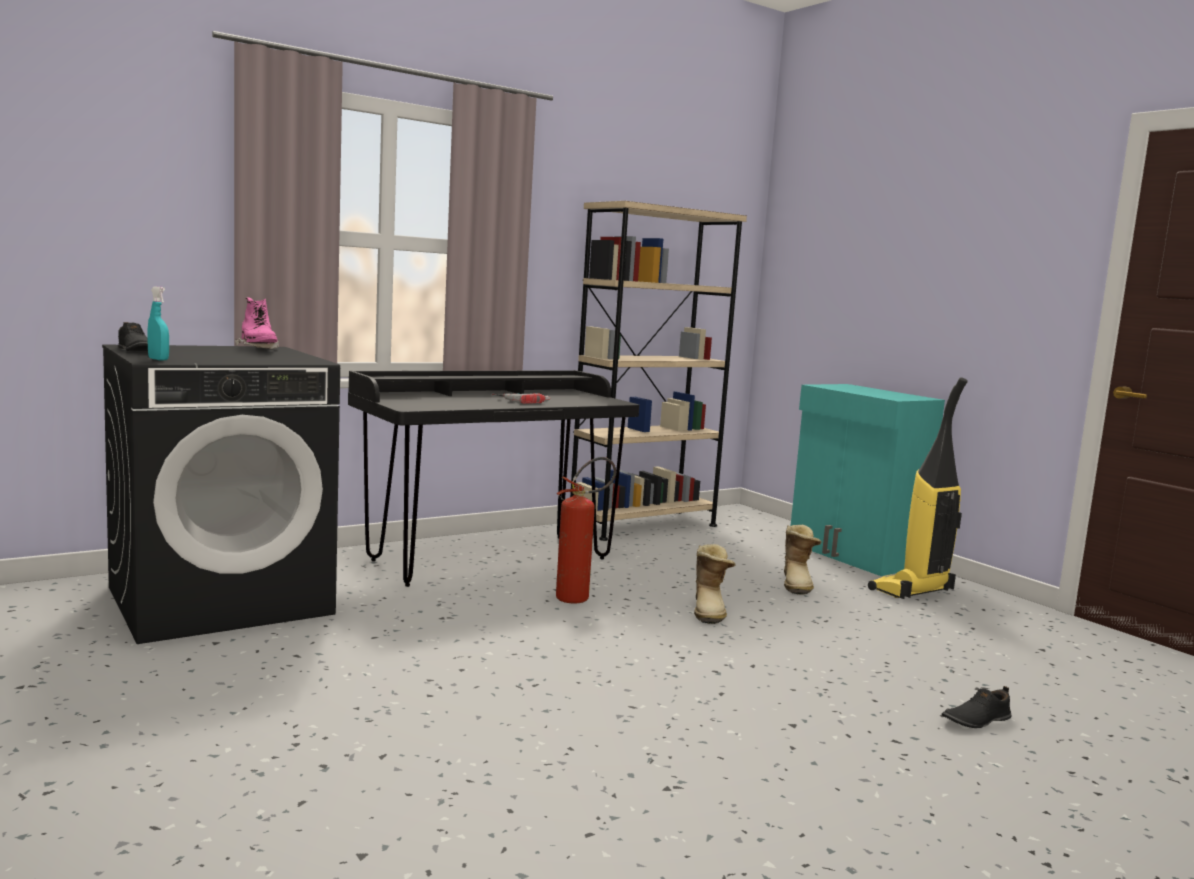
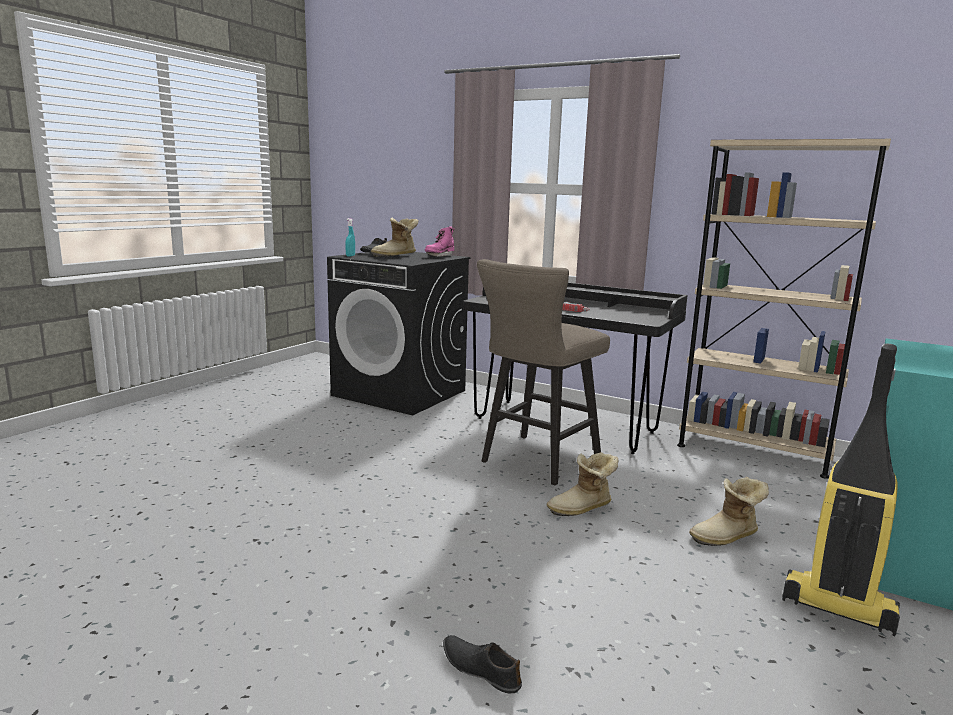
camera: 65 degrees right, 5 degrees up
(205, 353) = (396, 255): none -> boot
(579, 597) = (535, 462): fire extinguisher -> beige stool

